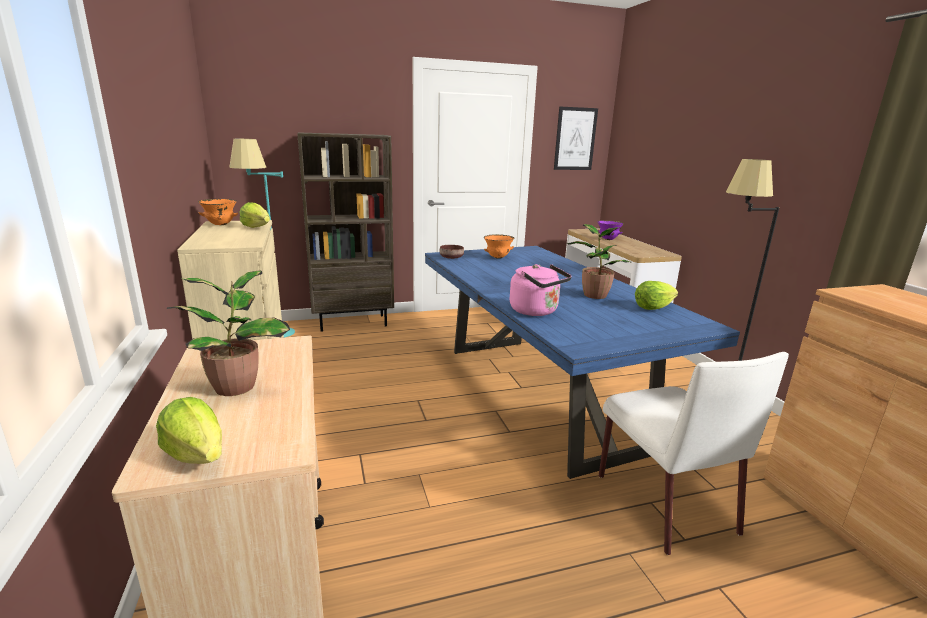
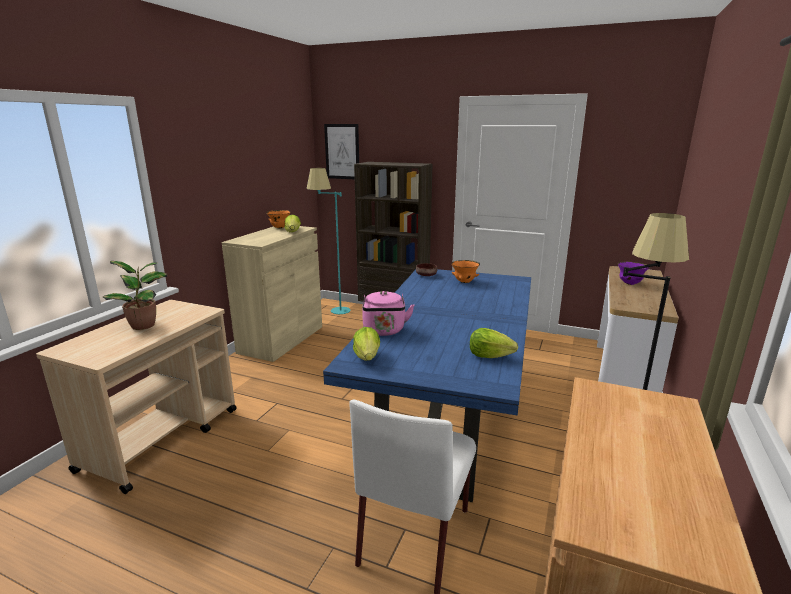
camera: 40 degrees right, 0 degrees up
(197, 454) = (77, 349): lettuce -> lettuce (367, 357)
(575, 139) = (633, 168): picture -> picture (342, 151)
(593, 295) = (465, 331): potted plant -> none

